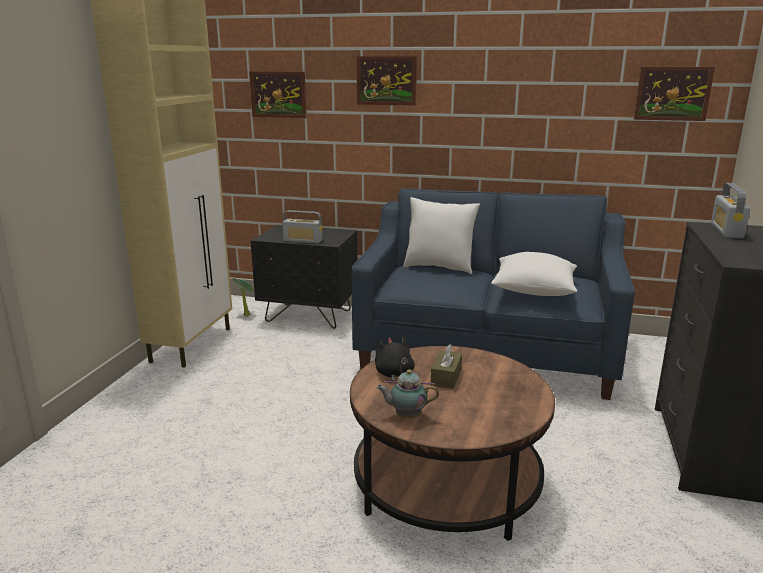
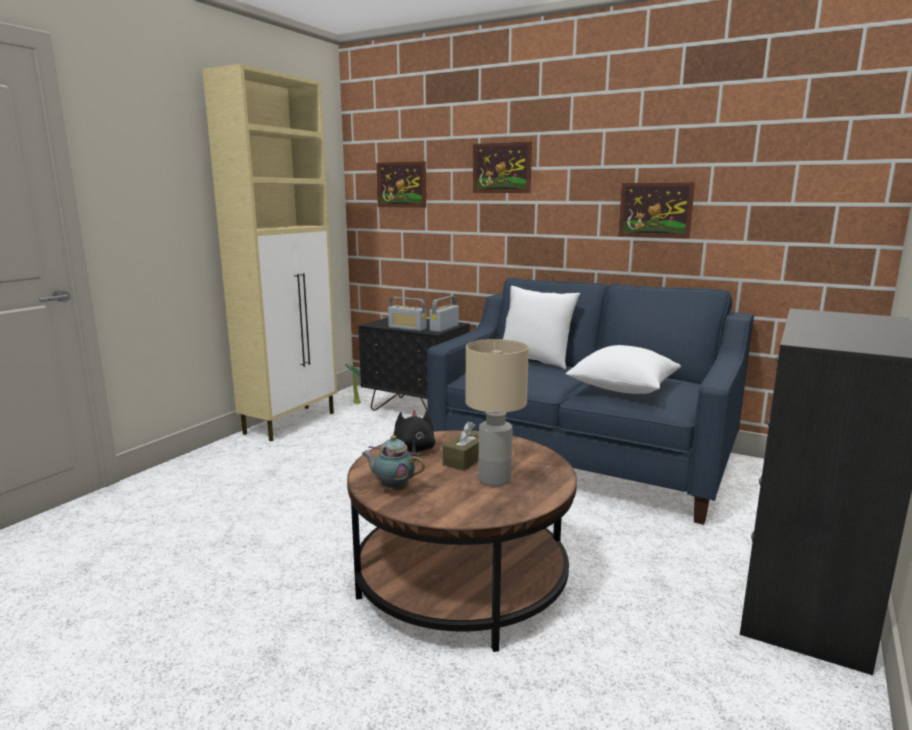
camera: 15 degrees right, 5 degrees down
(484, 395) = (494, 480): none -> beige table lamp
(672, 93) = (817, 173): picture -> picture (655, 210)
(726, 231) = (831, 317): radio -> radio (444, 328)

